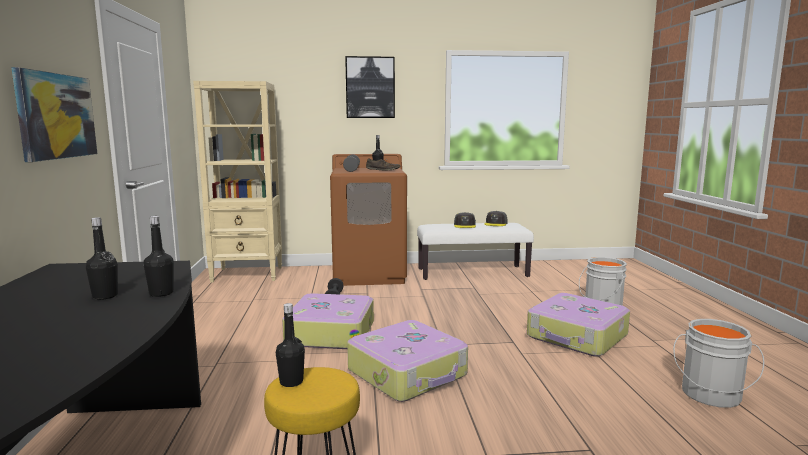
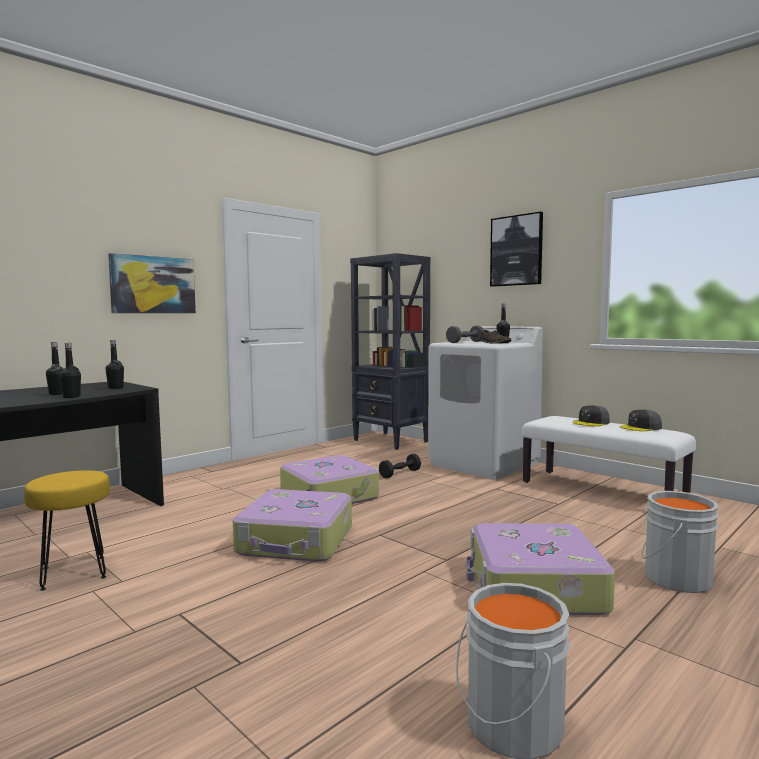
camera: 50 degrees right, 5 degrees down
(248, 274) = (391, 441): beige bookcase -> black bookcase
(291, 382) = (67, 473): black bottle -> black bottle (115, 388)
(370, 274) = (484, 464): brown washing machine -> white washing machine

